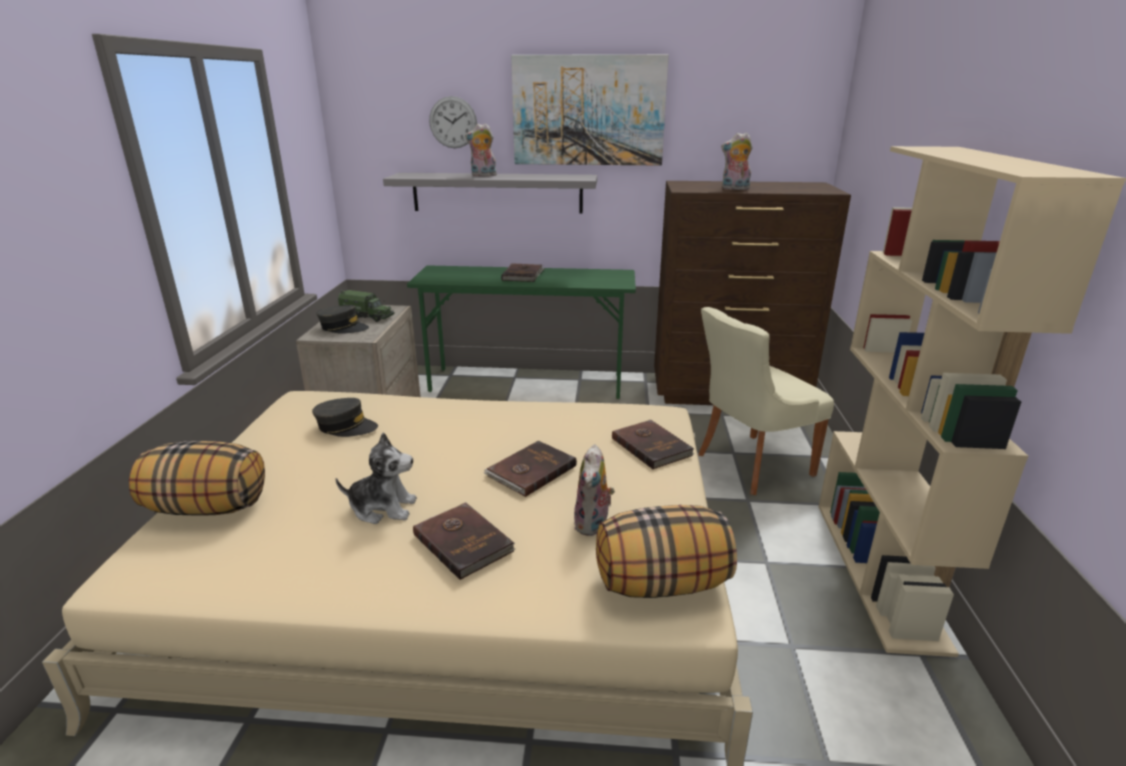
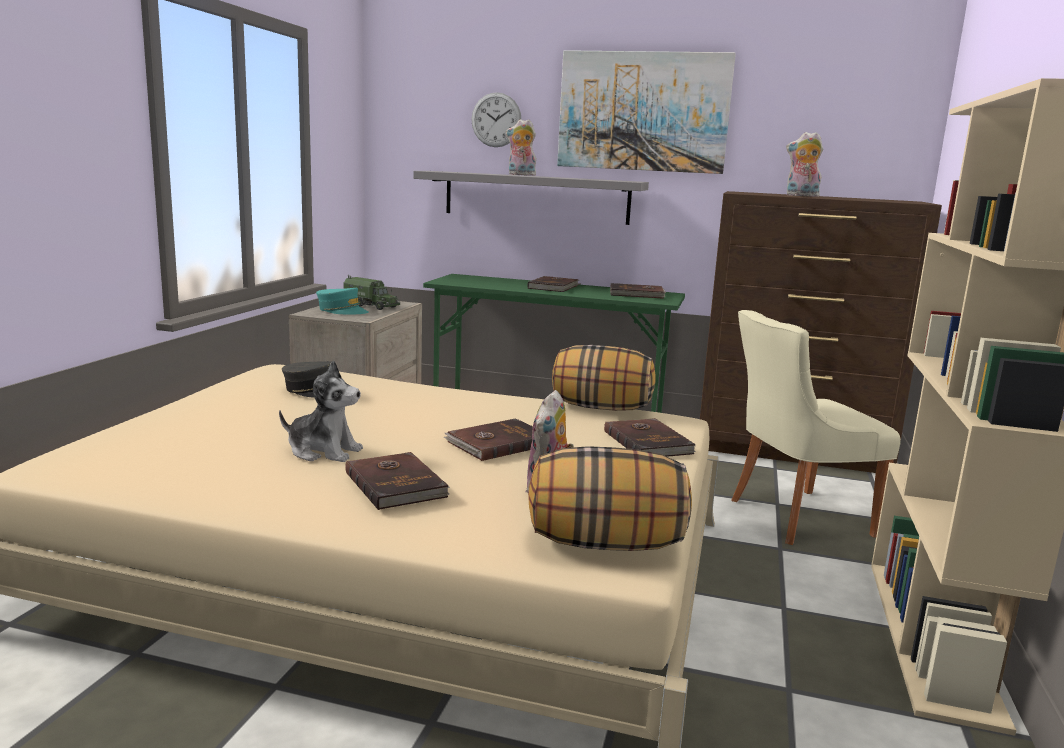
camera: 10 degrees right, 10 degrees down
(207, 508) = (148, 432): pillow -> pillow (600, 408)
(343, 327) = (342, 311): grey cap -> turquoise cap
(596, 276) = (637, 294): none -> brown book

